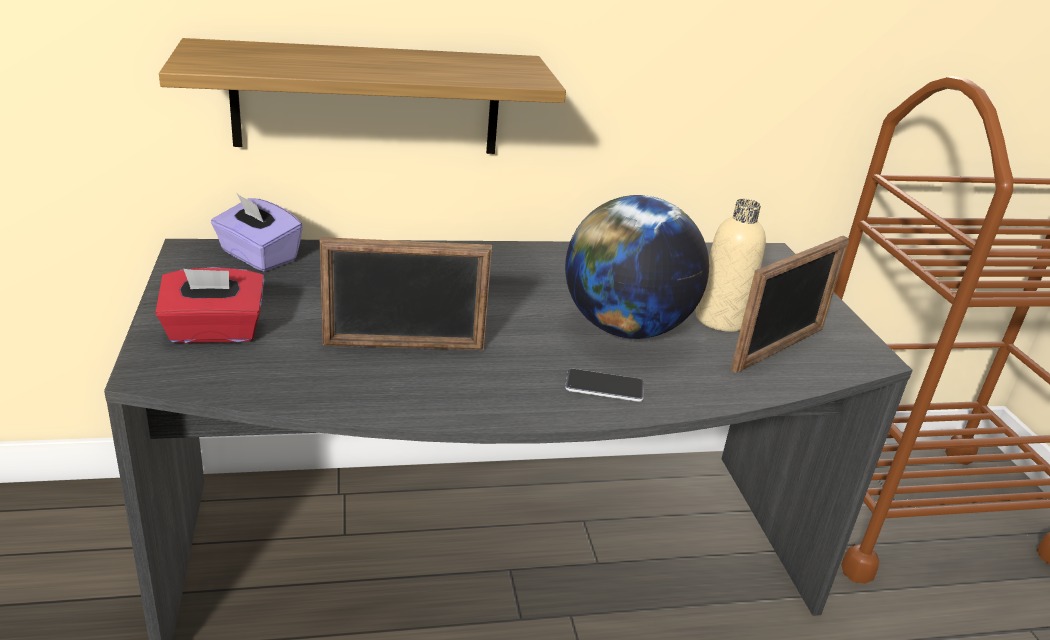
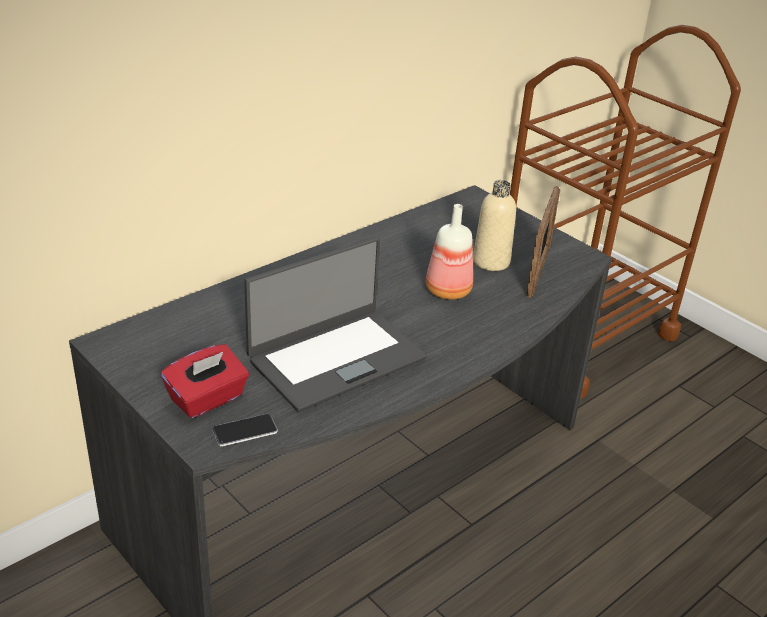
camera: 30 degrees left, 5 degrees up
(258, 256) = (158, 329): purple tissue box -> none
(367, 99) = (203, 178): shelf -> none
(404, 346) = (336, 358): picture frame -> laptop
(604, 387) = (473, 337): phone -> phone (245, 431)
(625, 329) = (446, 291): globe -> bottle

